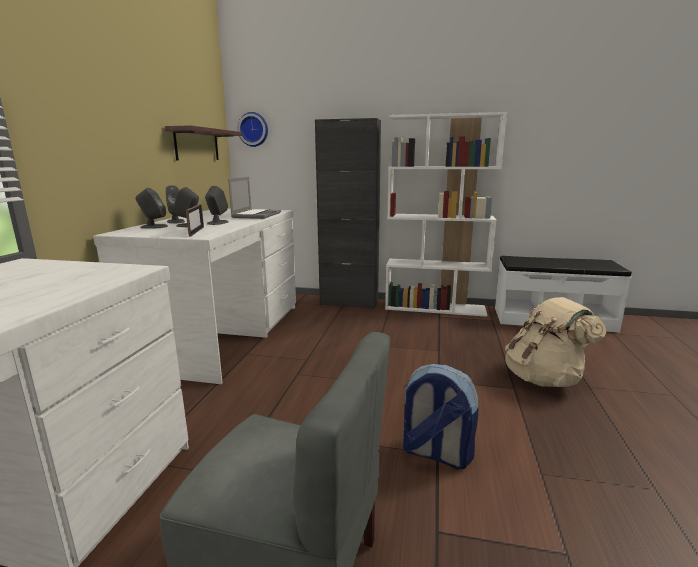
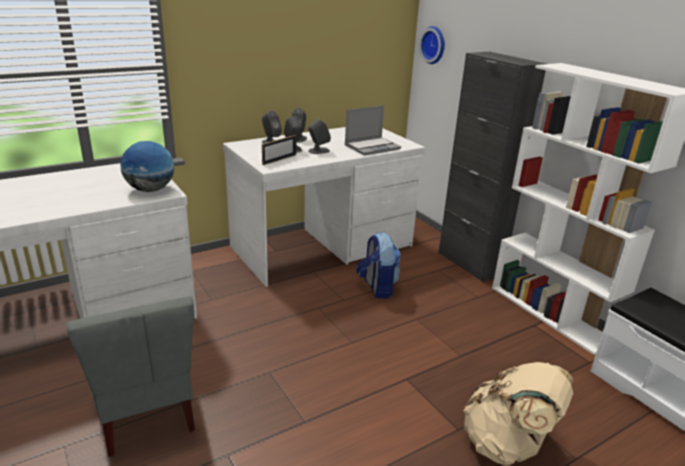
camera: 45 degrees right, 10 degrees up
(102, 273) = (150, 190): none -> globe
(197, 145) = (360, 61): shelf -> none
(435, 453) = (304, 420): backpack -> backpack (377, 287)

